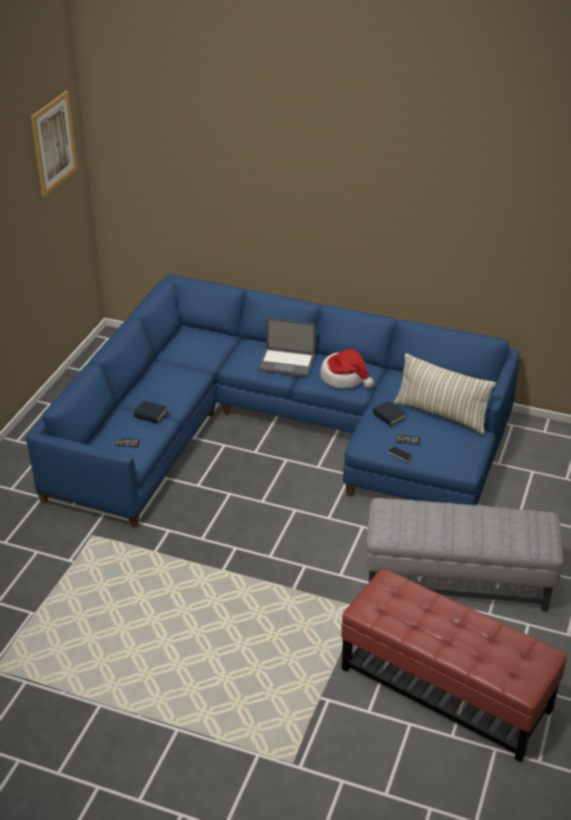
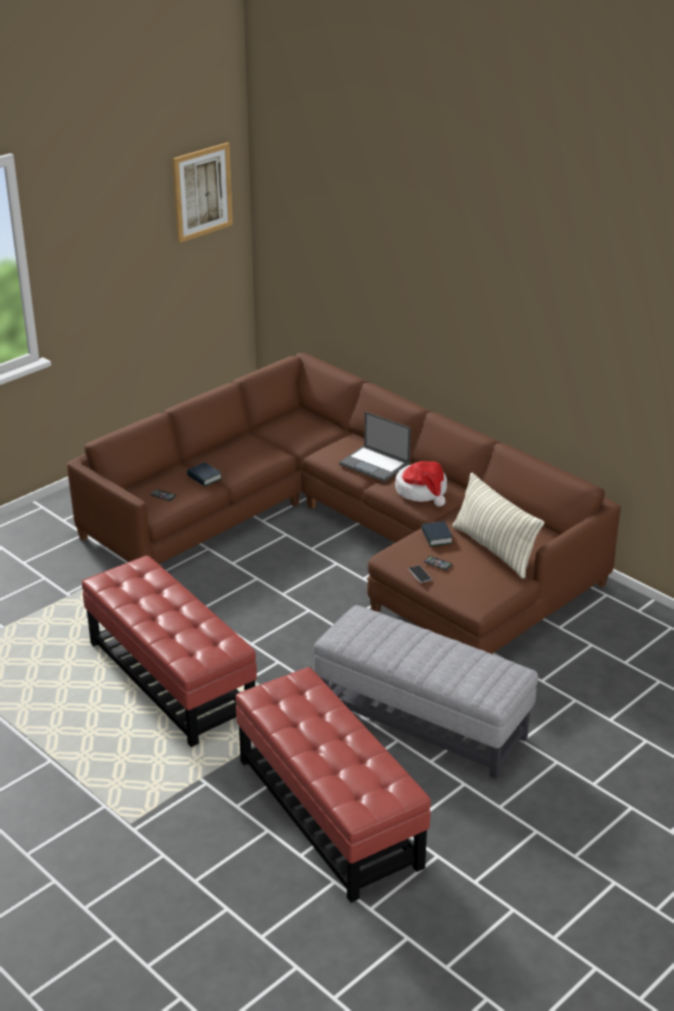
camera: 25 degrees right, 5 degrees down
(226, 612) = (171, 679): none -> red ottoman
(278, 430) = (350, 535): blue sofa -> brown sofa

